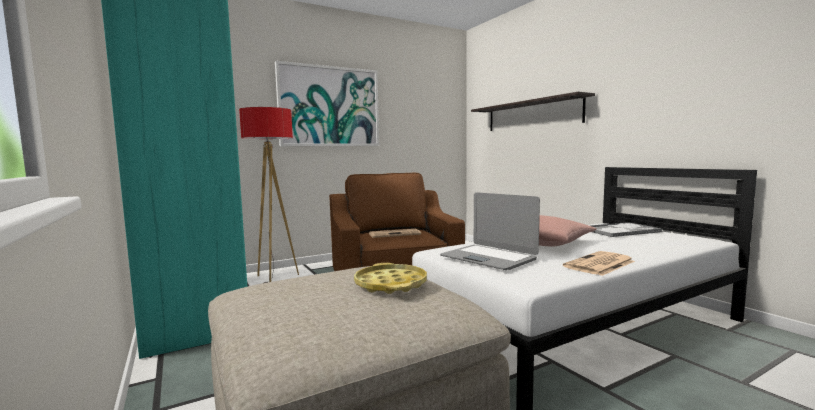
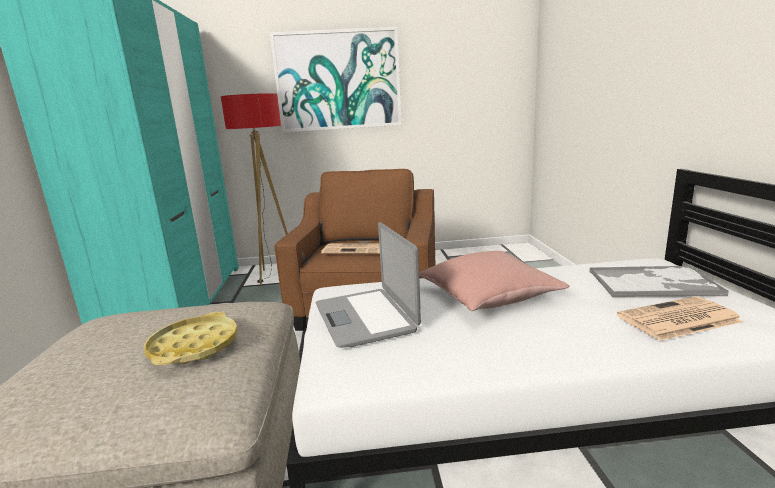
camera: 25 degrees right, 10 degrees up
(532, 115) = (602, 75): shelf -> none
(599, 264) = (489, 360): newspaper -> newspaper (677, 319)

